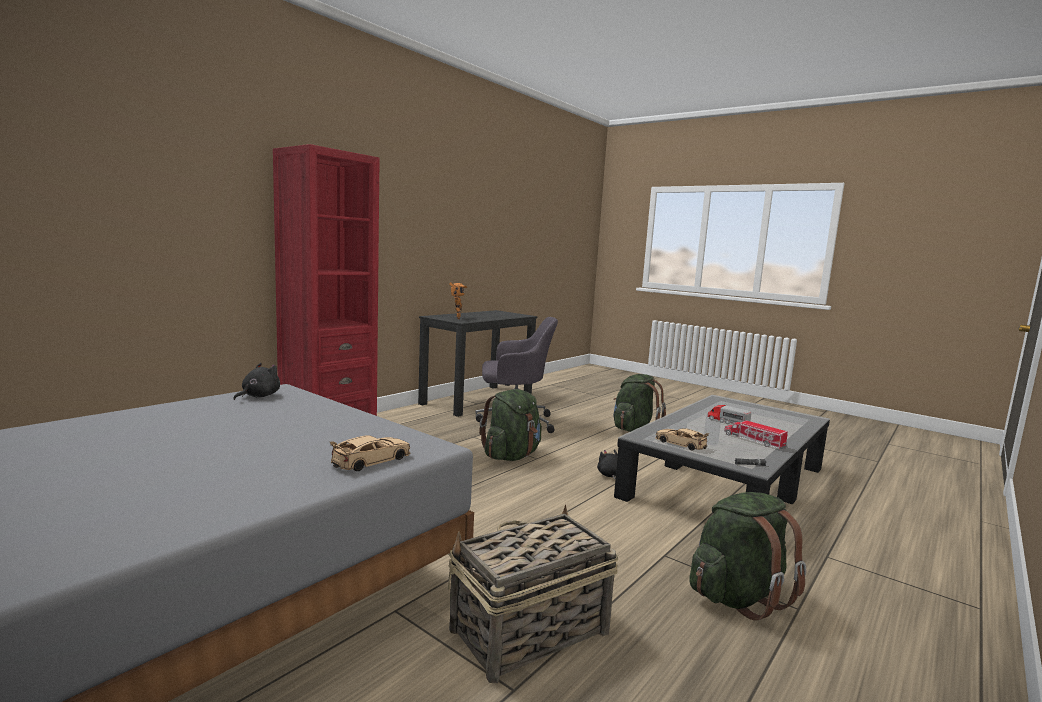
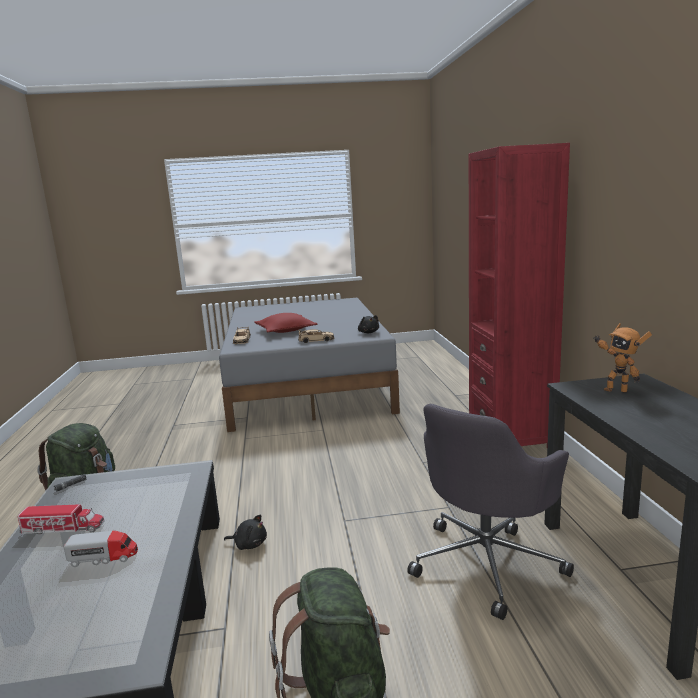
camera: 135 degrees right, 5 degrees up
(262, 448) = (285, 331): none -> red pillow
(511, 456) = (367, 507): green backpack -> none
(527, 632) = (186, 435): basket -> none
(680, 444) = (148, 479): beige toy car -> beige toy car (316, 340)

